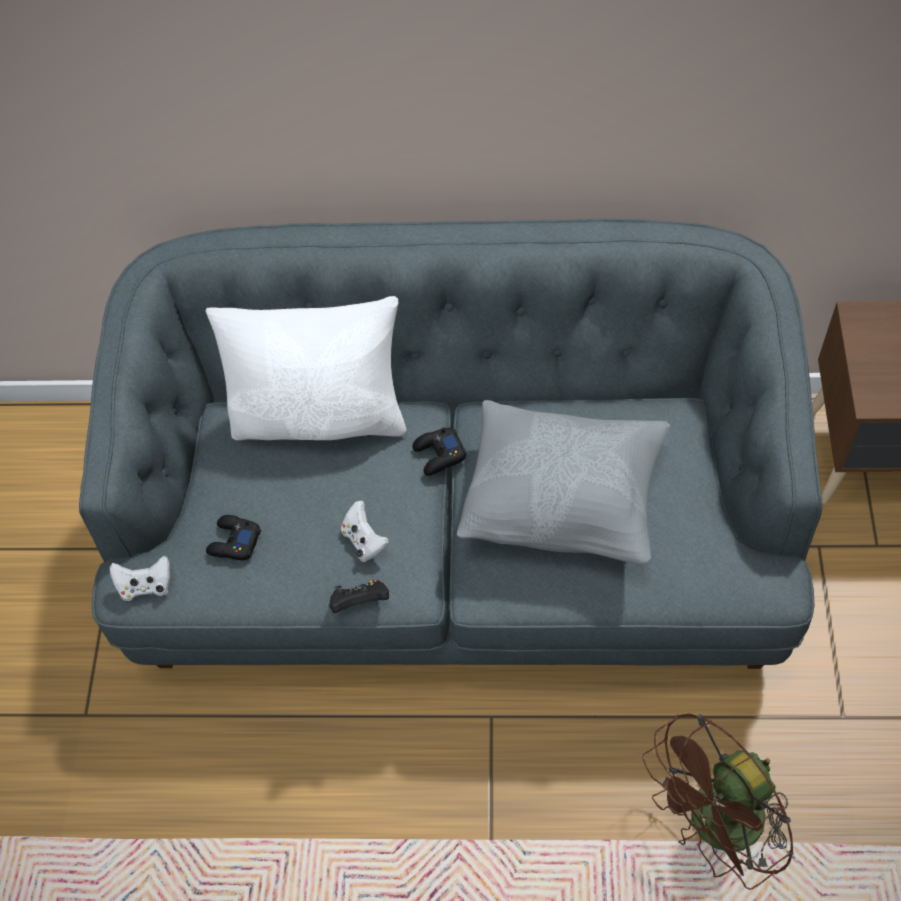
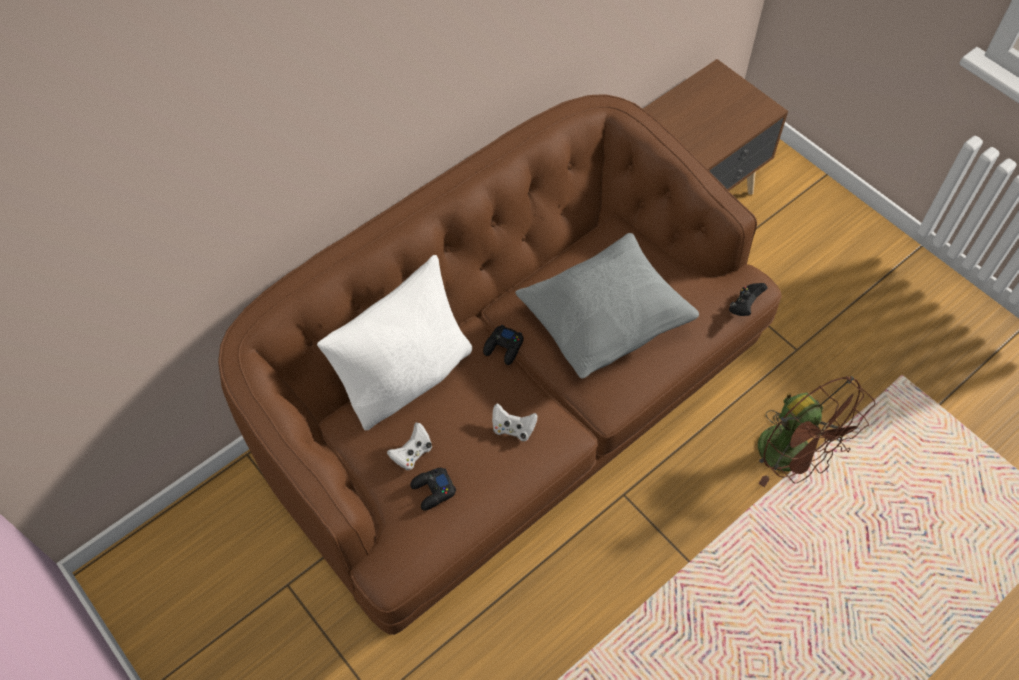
camera: 45 degrees left, 0 degrees up
(146, 586) = (402, 561): white game controller -> white game controller (412, 453)
(360, 602) = (546, 466): black game controller -> black game controller (744, 306)
(460, 546) = (511, 413): grey sofa -> brown sofa
(716, 829) = (793, 457): brown fan -> brown fan turned 45 degrees counterclockwise

